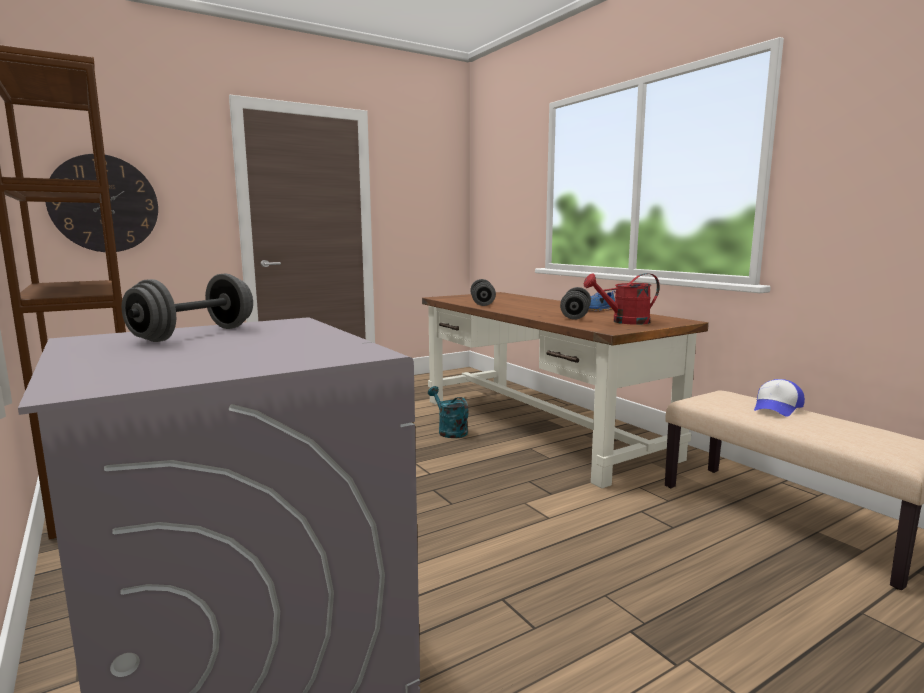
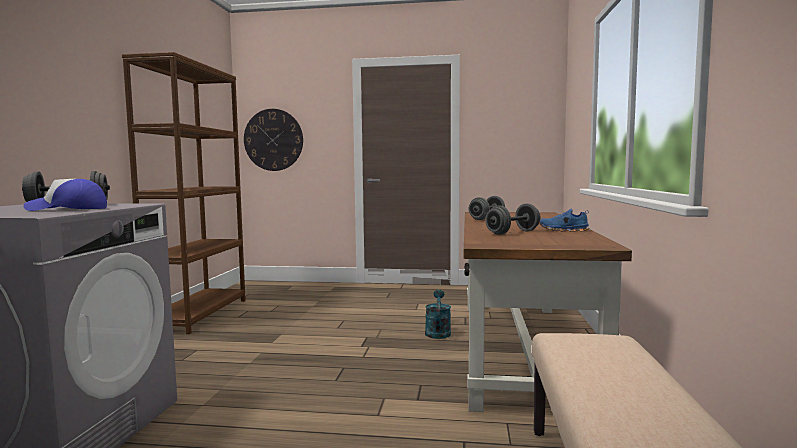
camera: 40 degrees right, 5 degrees down
(624, 322) = (533, 240): red watering can -> none
(777, 408) = (623, 364): cap -> cap (68, 209)

